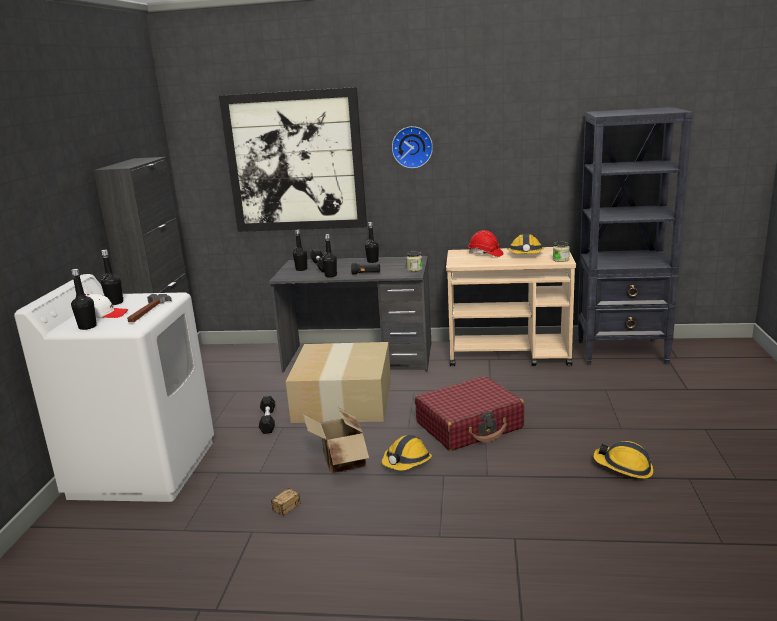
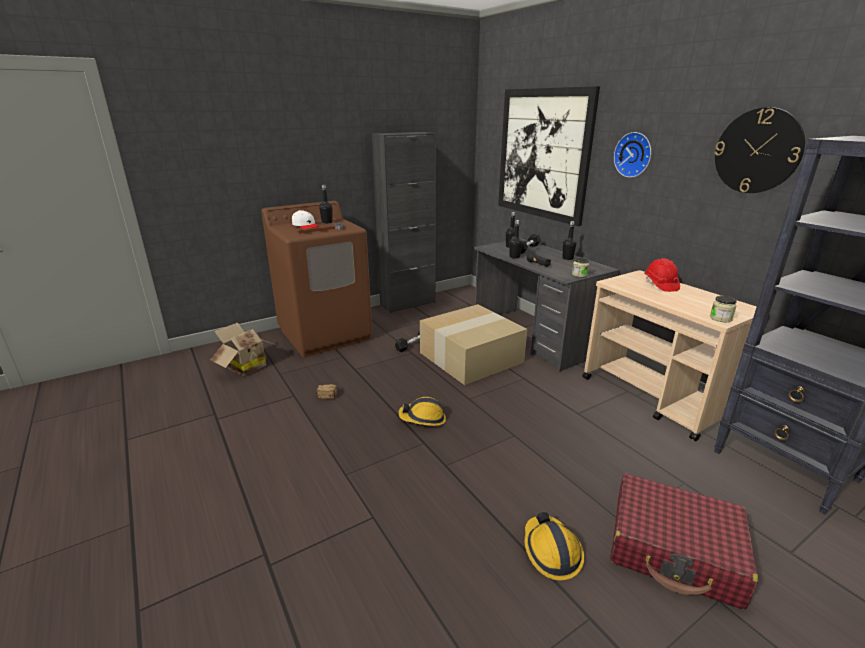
camera: 50 degrees right, 5 degrees up
(87, 327) = (284, 229): black bottle -> none
(143, 468) = (325, 334): white washing machine -> brown washing machine
(341, 463) = (393, 392): cardboard box -> cardboard box (244, 367)
(469, 425) = (507, 426): red suitcase -> red suitcase (674, 550)
(523, 130) = (757, 151): none -> wall clock
(525, 254) = (697, 300): hard hat -> none

